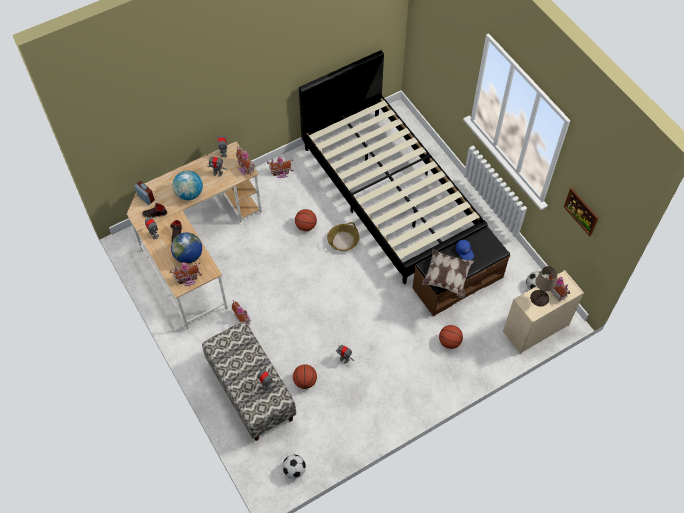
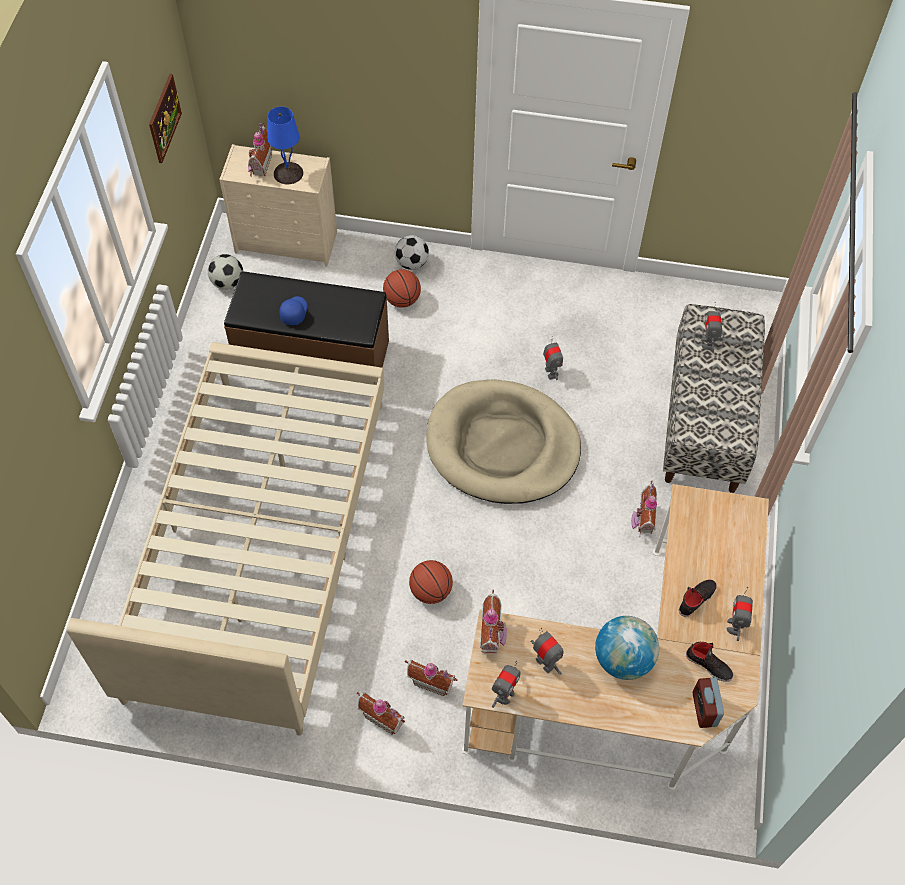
camera: 140 degrees left, 0 degrees up
(188, 256) = (702, 549): globe -> none
(188, 279) = (730, 511): toy house -> toy house (432, 681)
(294, 470) = (720, 302): football -> football (412, 263)
(305, 381) = (625, 383): basketball -> none
(333, 306) = (502, 446): none -> beige dog bed
(343, 241) = (400, 525): basket -> none
(389, 193) = (259, 545): black bed -> beige bed
(446, 278) = (354, 299): pillow -> none
(539, 298) = (289, 173): beige table lamp -> blue table lamp

